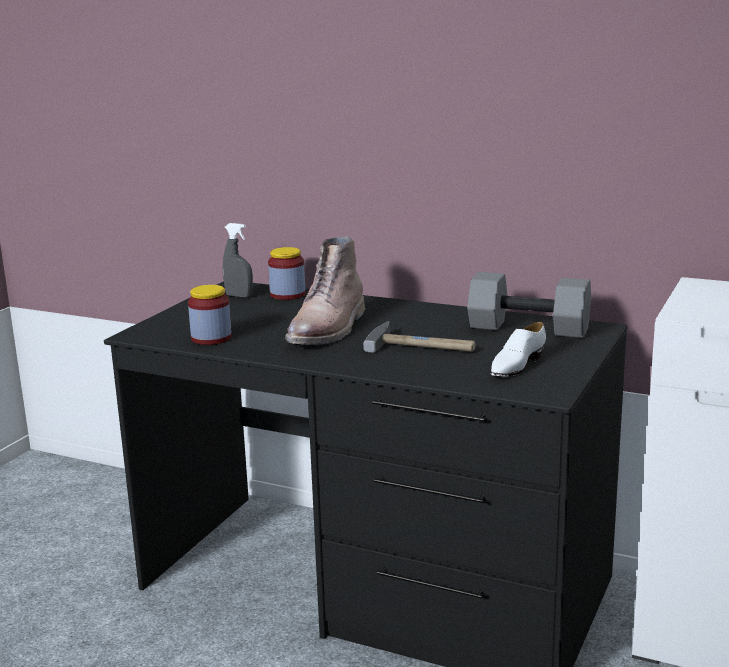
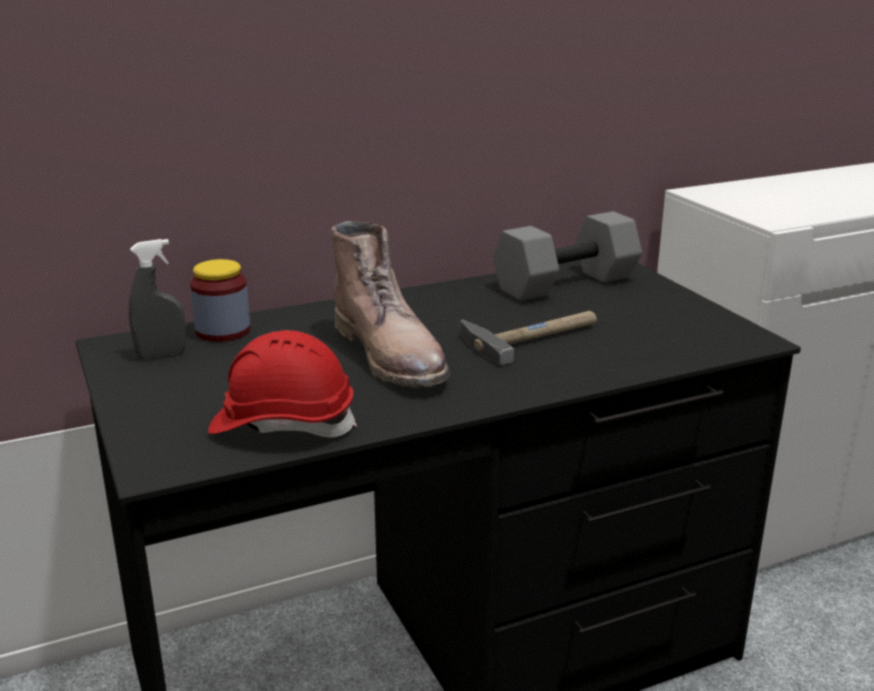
camera: 50 degrees left, 5 degrees up
(211, 338) = (283, 424): jar -> red hard hat
(516, 365) = (659, 323): white shoe -> none

